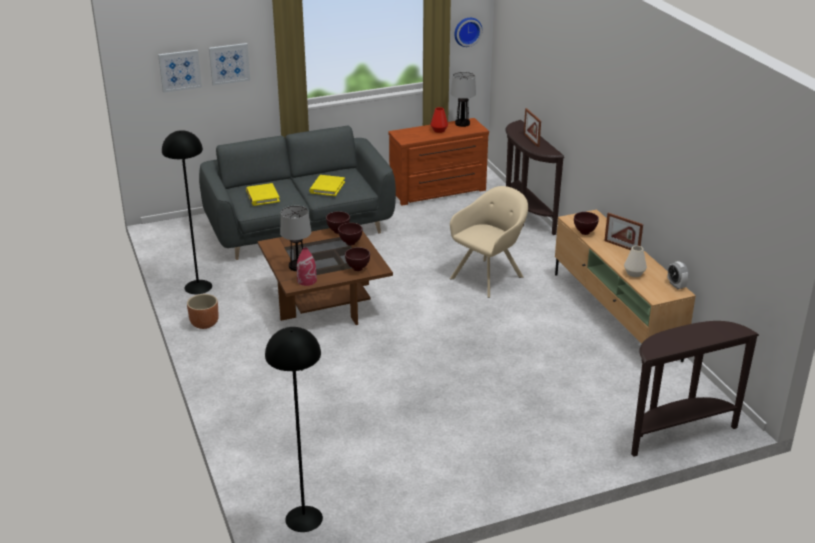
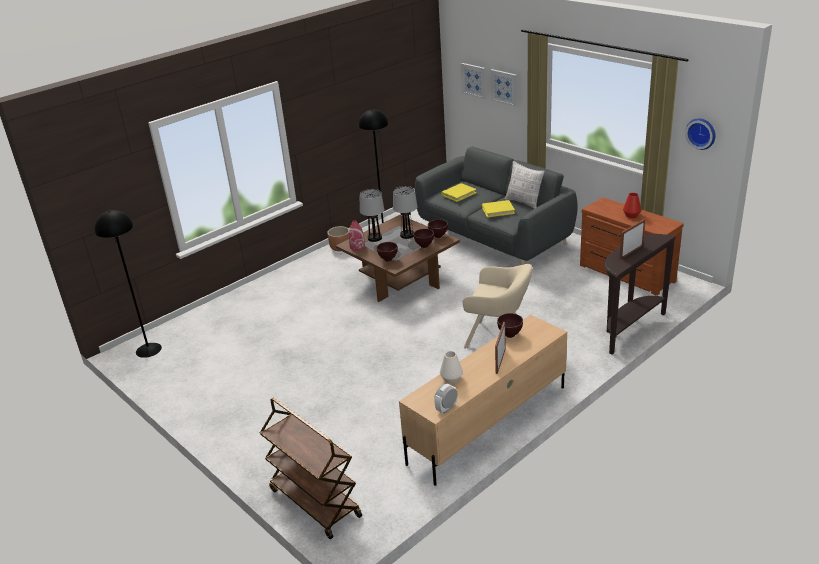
camera: 70 degrees right, 0 degrees up
(324, 172) = (524, 202): none -> pillow
(462, 123) = (661, 221): table lamp -> table lamp (407, 235)
(677, 432) = (314, 502): brown console table -> brown cart

